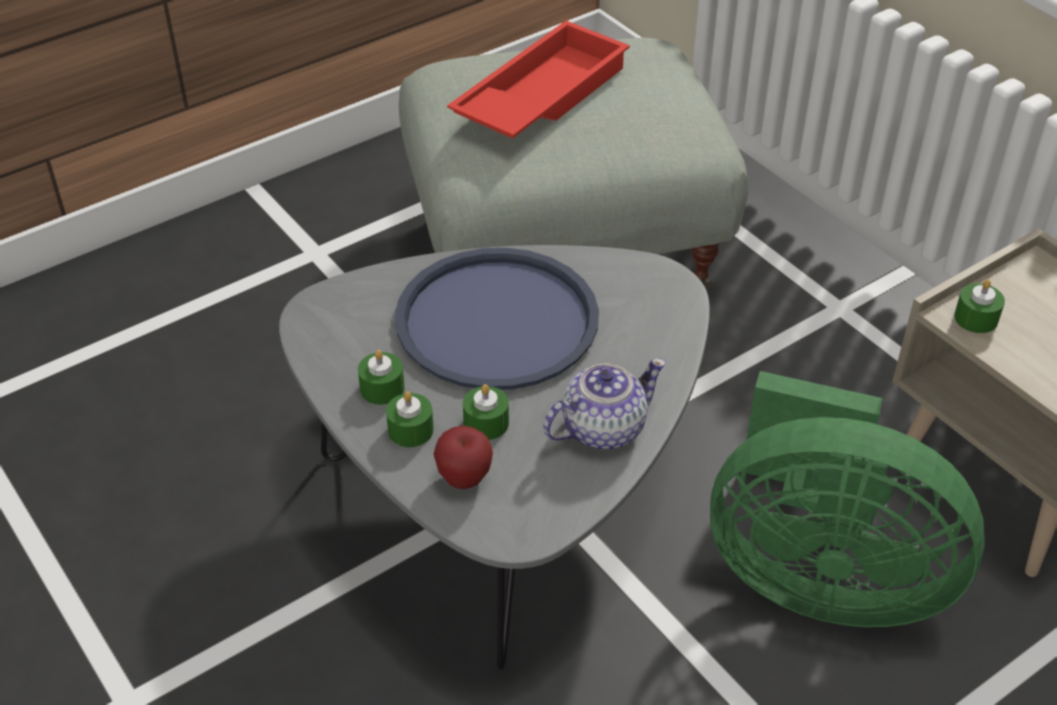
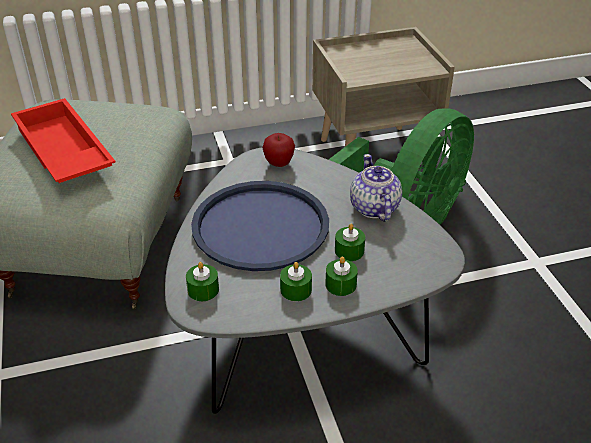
camera: 70 degrees left, 5 degrees down
(464, 479) = (392, 270): apple -> apple (279, 164)
(976, 318) = (359, 75): green candle -> green candle (203, 290)

